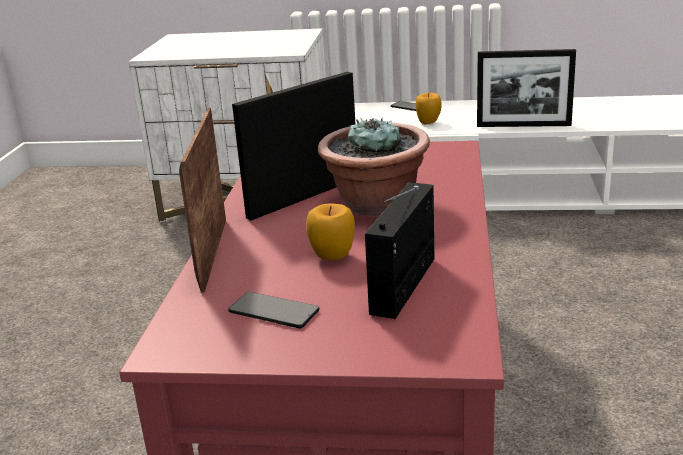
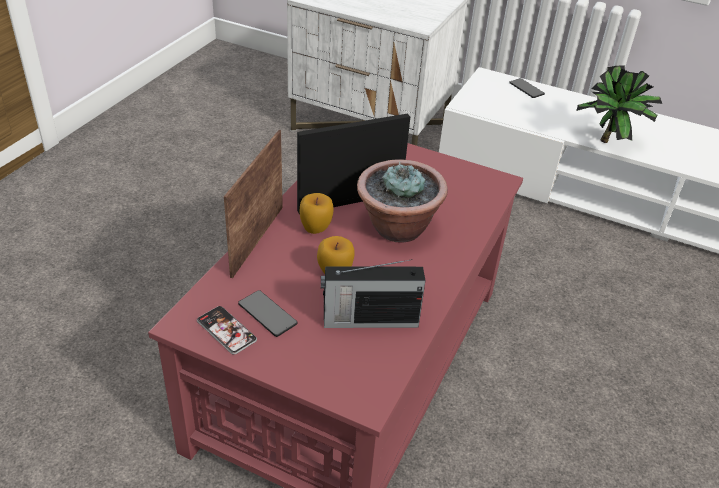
camera: 15 degrees right, 15 degrees up
(230, 340) = (226, 330): none -> phone
(405, 284) = (368, 320): radio -> radio turned 135 degrees counterclockwise
(428, 122) = (530, 113): apple -> apple (315, 229)
(523, 125) = (609, 143): picture frame -> potted plant

